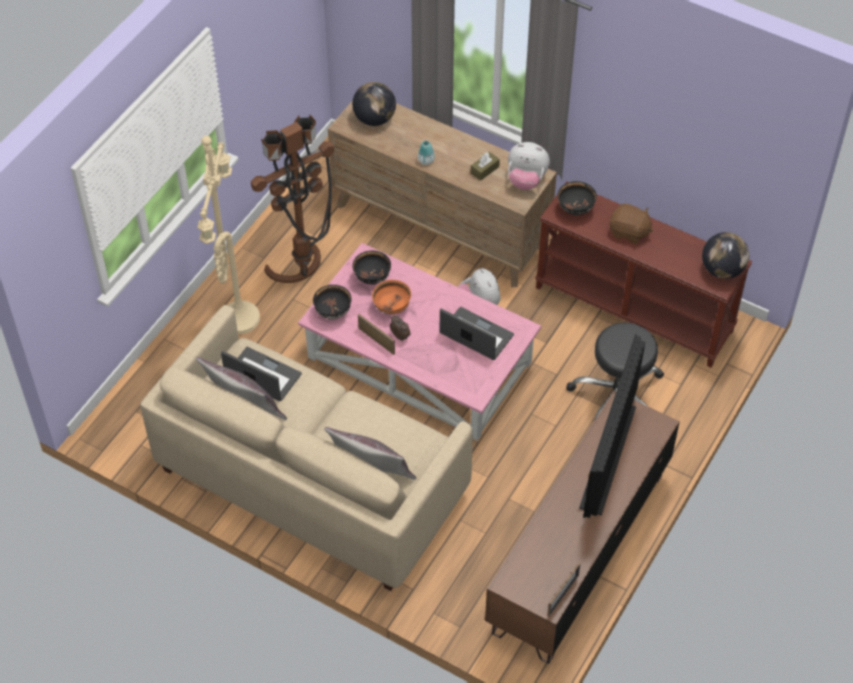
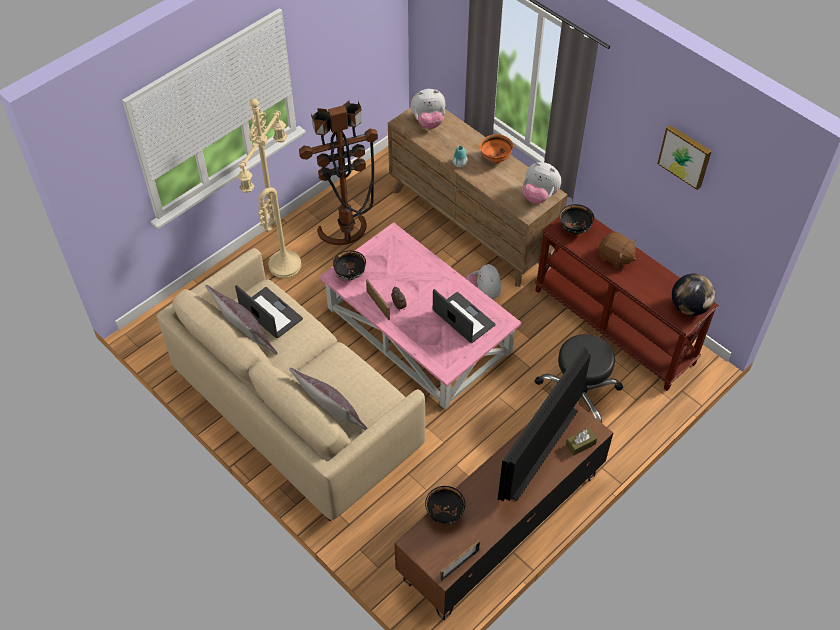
camera: 15 degrees right, 0 degrees up
(372, 279) = (392, 253): black bowl -> black bowl (444, 514)
(374, 119) = (428, 122): globe -> plush toy
(392, 308) = (400, 281): orange bowl -> orange bowl (495, 159)
(484, 170) = (506, 180): brown tissue box -> brown tissue box (580, 444)
(690, 108) = (685, 156): none -> picture

